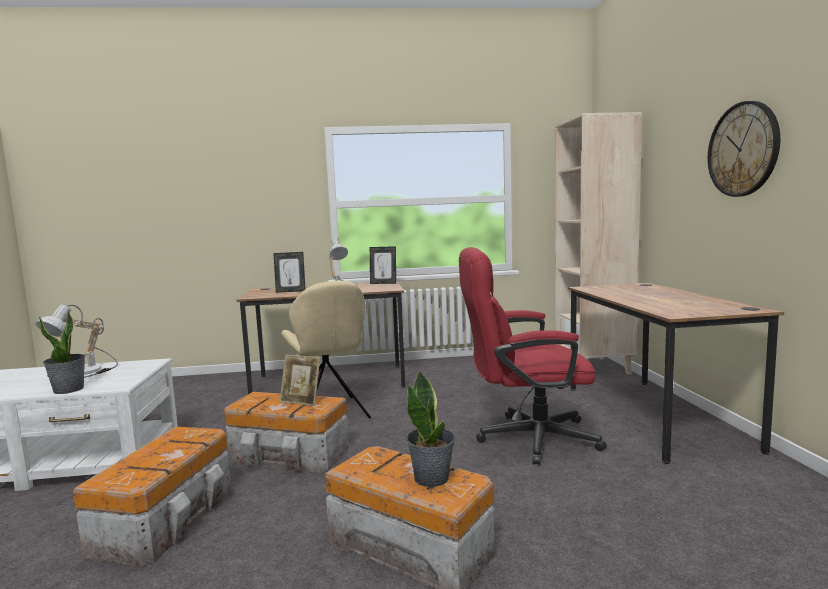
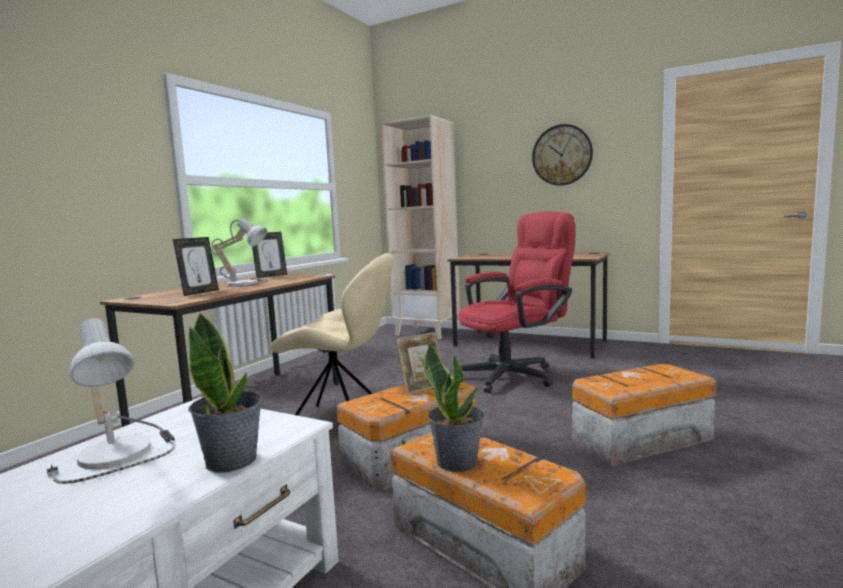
camera: 55 degrees left, 0 degrees up
(432, 478) = (655, 374): potted plant -> potted plant (457, 462)
(526, 438) = (515, 375): red office chair -> red office chair turned 150 degrees counterclockwise

